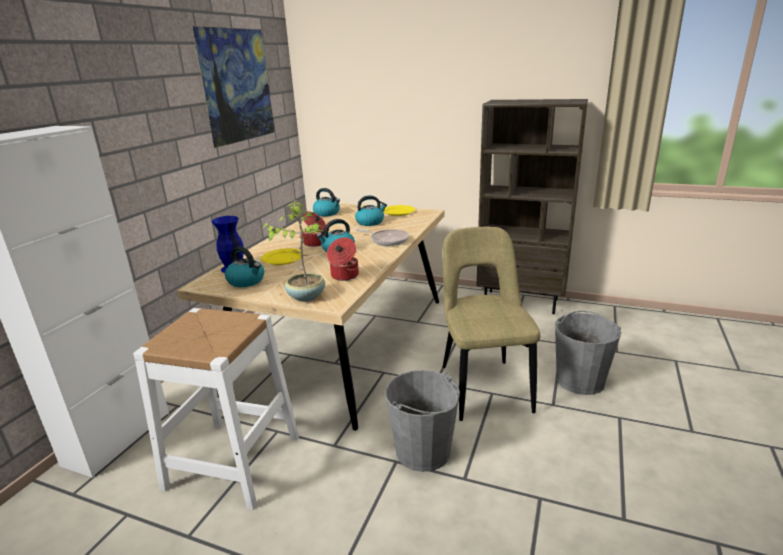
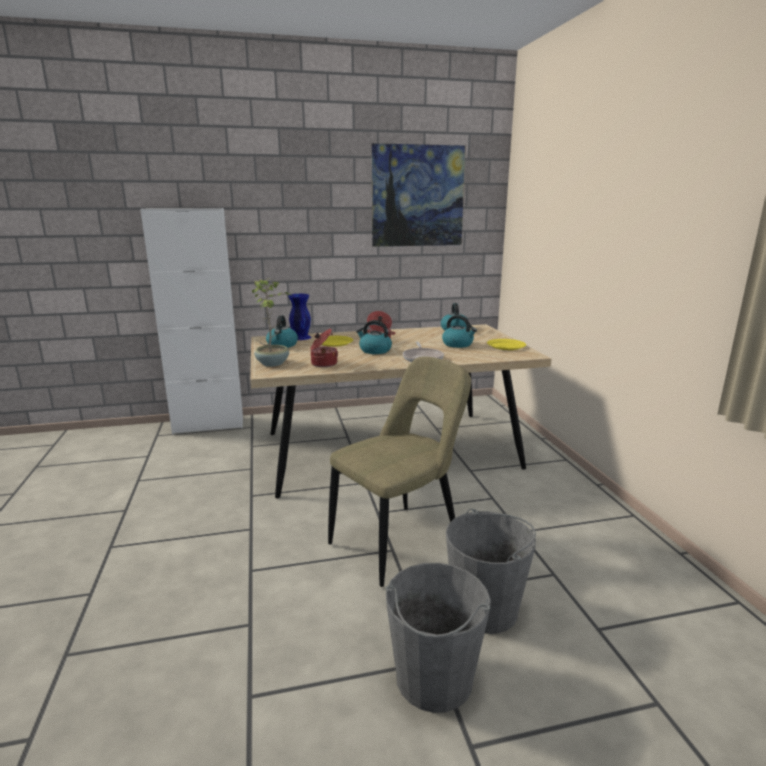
camera: 55 degrees right, 5 degrees down
(233, 461) = (209, 466): white stool -> none
(423, 451) = (272, 538): grey bucket -> grey bucket (433, 678)
(521, 301) = (612, 518): brown bookcase -> none

